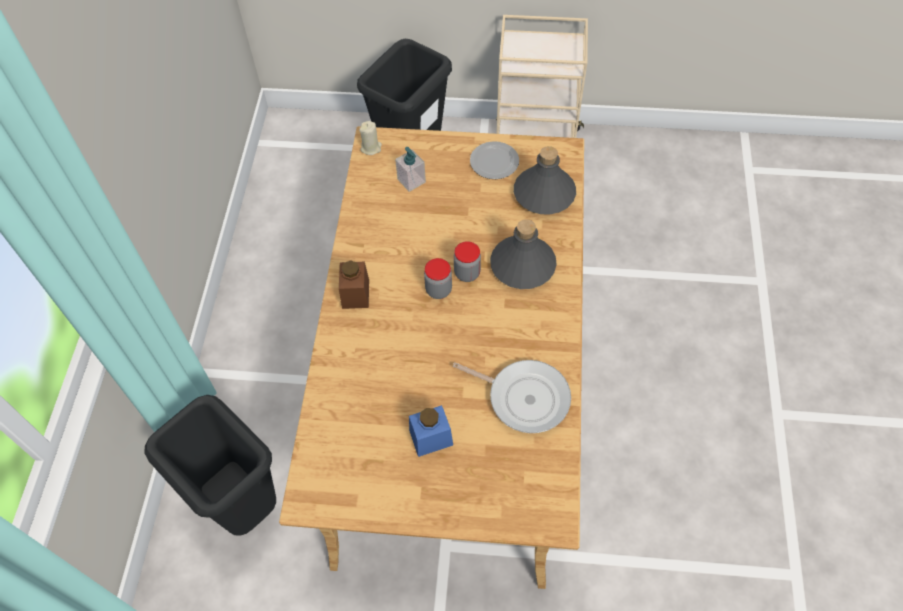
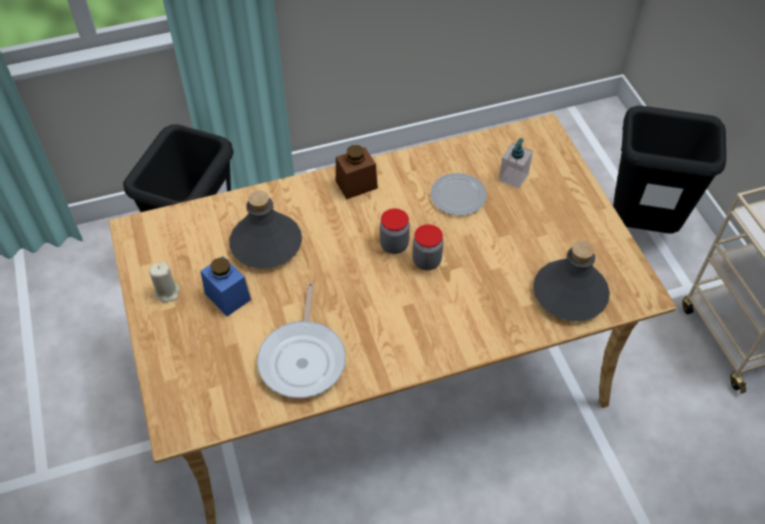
camera: 65 degrees right, 5 degrees down
(371, 148) = (533, 132): beige candle -> beige candle (167, 292)
(494, 162) = (582, 236): plate -> plate (457, 196)
(522, 265) = (463, 304): grey bottle -> grey bottle (266, 244)

